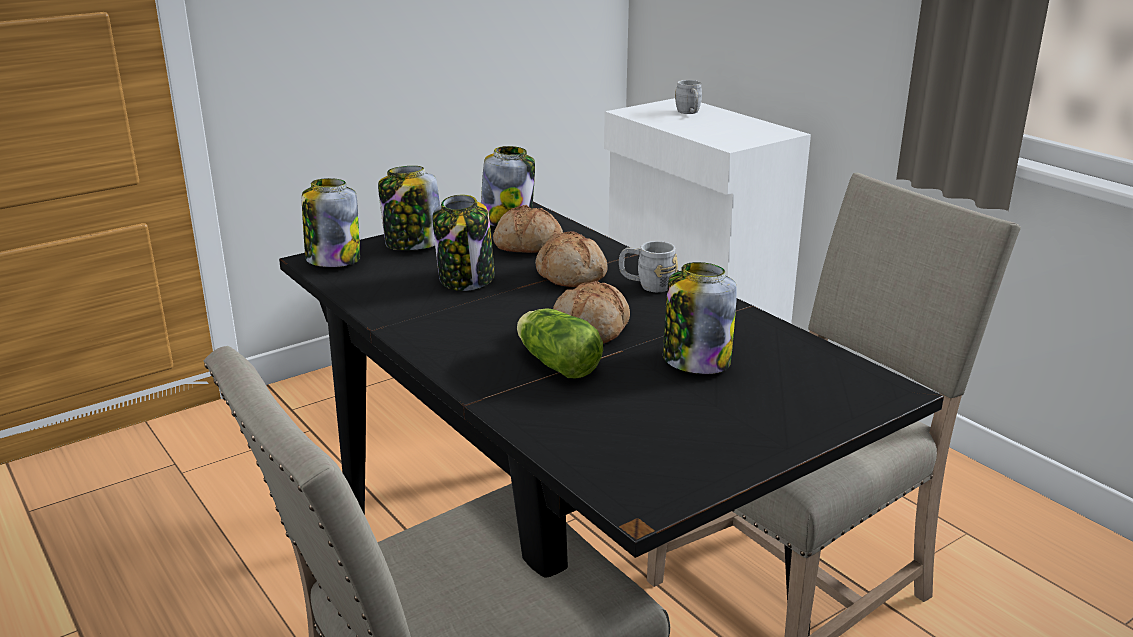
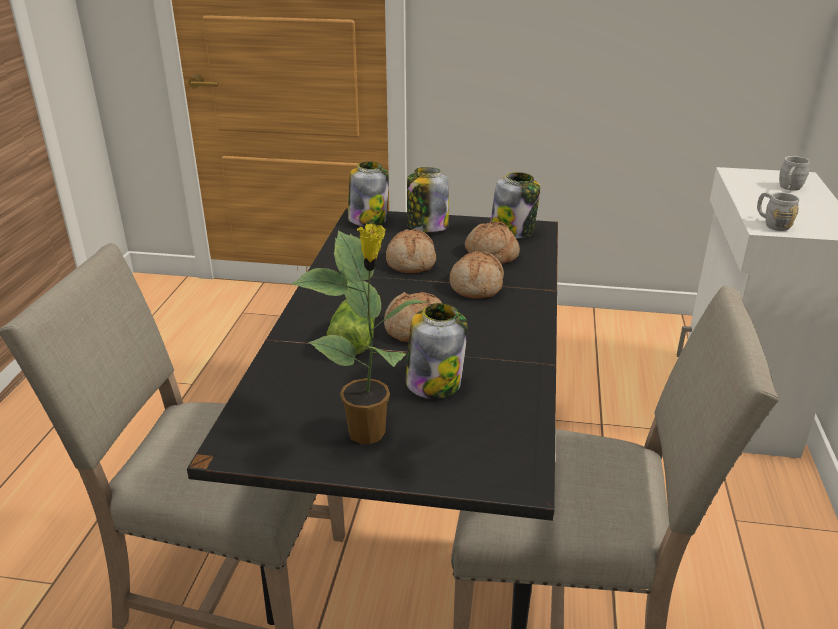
camera: 45 degrees right, 5 degrees up
(466, 279) = (411, 262): jar -> bread
(647, 285) = (511, 315): grey mug -> grey mug (772, 224)
(727, 422) = (369, 433): none -> potted plant

